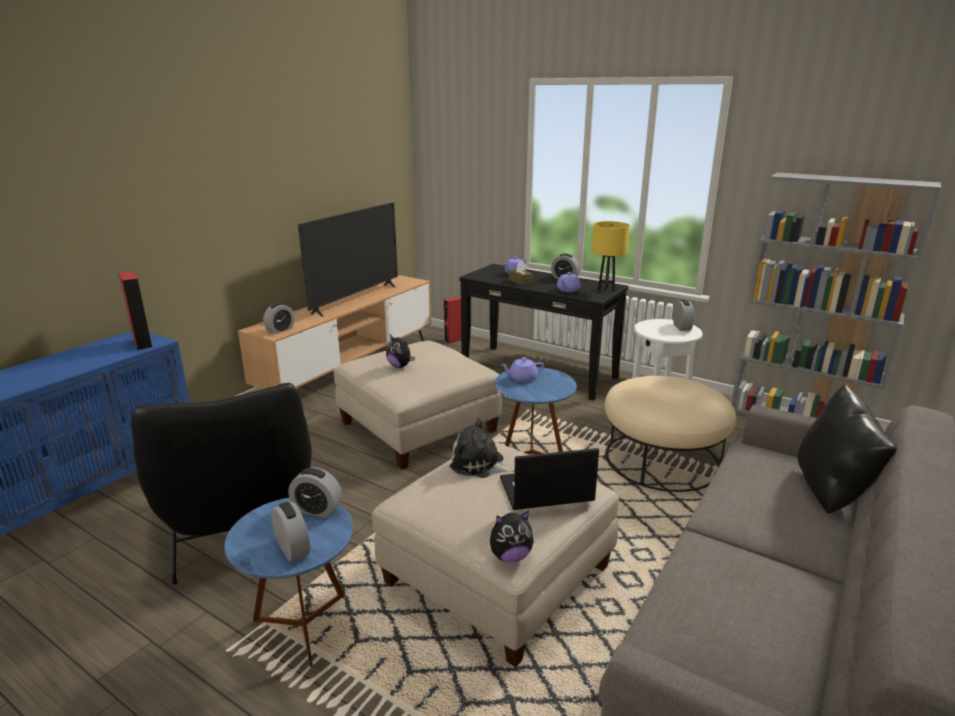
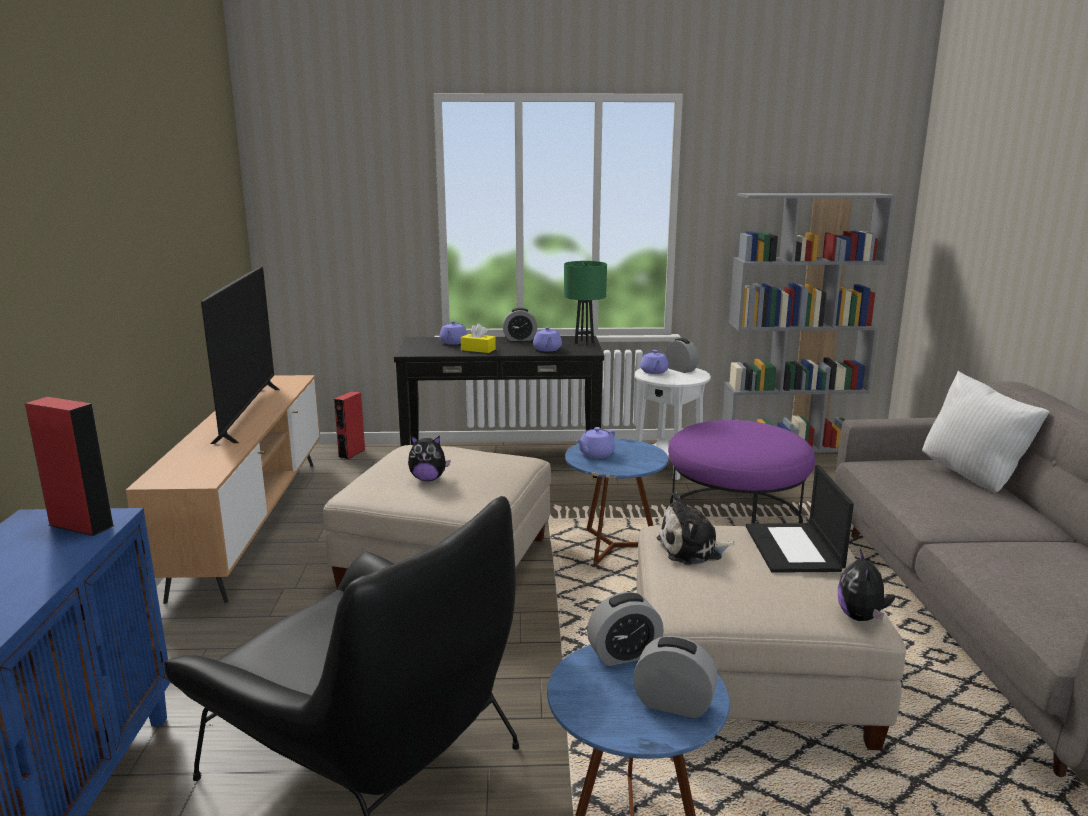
camera: 35 degrees left, 5 degrees down
(280, 330) = (202, 473): alarm clock -> none
(510, 556) = (861, 617): plush toy -> plush toy turned 150 degrees clockwise
(520, 281) = (478, 349): brown tissue box -> yellow tissue box
(545, 490) = (794, 549): laptop -> laptop turned 45 degrees counterclockwise
(606, 289) = (584, 343): yellow table lamp -> green table lamp
(655, 324) = (654, 372): none -> purple teapot
(662, 459) = (735, 513): beige ottoman -> purple ottoman
(832, 493) = (973, 477): black pillow -> white pillow

